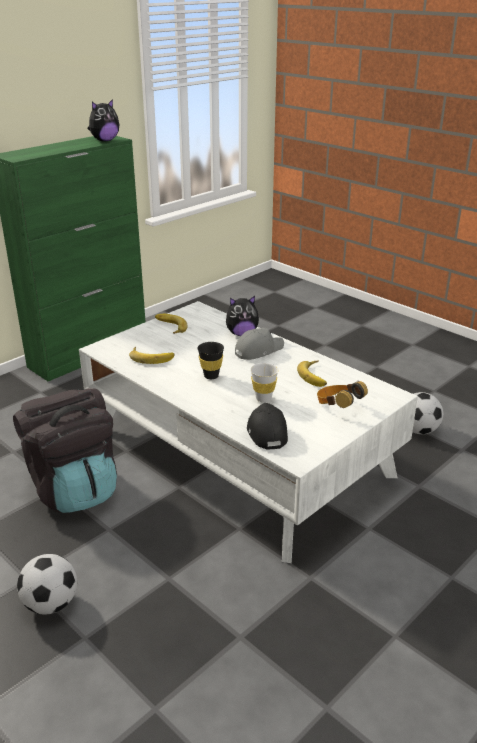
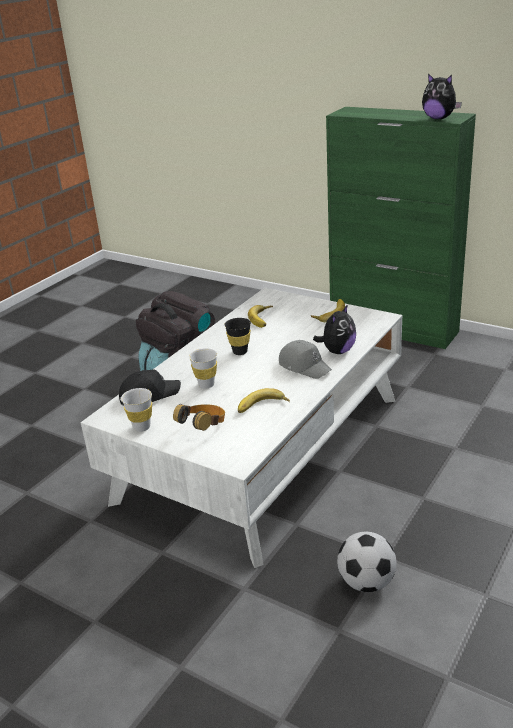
camera: 80 degrees right, 0 degrees up
(51, 604) = (61, 404): football -> none
(241, 333) = (337, 351): plush toy -> plush toy turned 120 degrees counterclockwise
(325, 439) = (142, 427): none -> white cup

